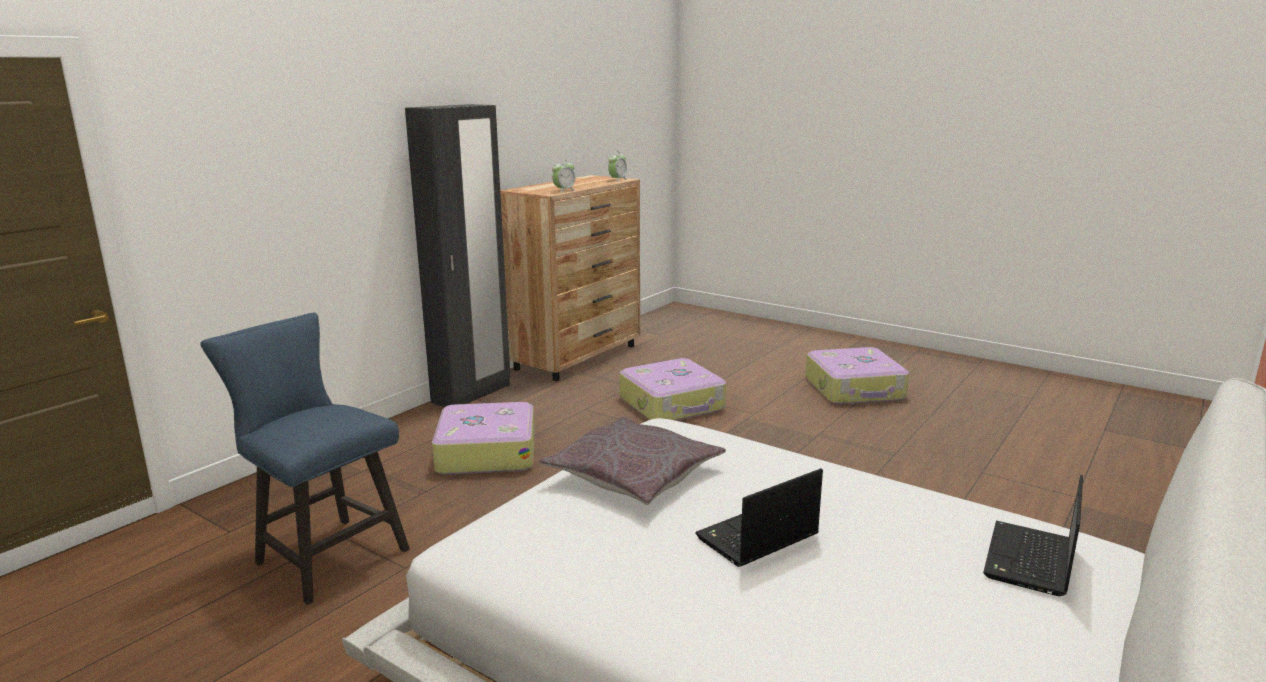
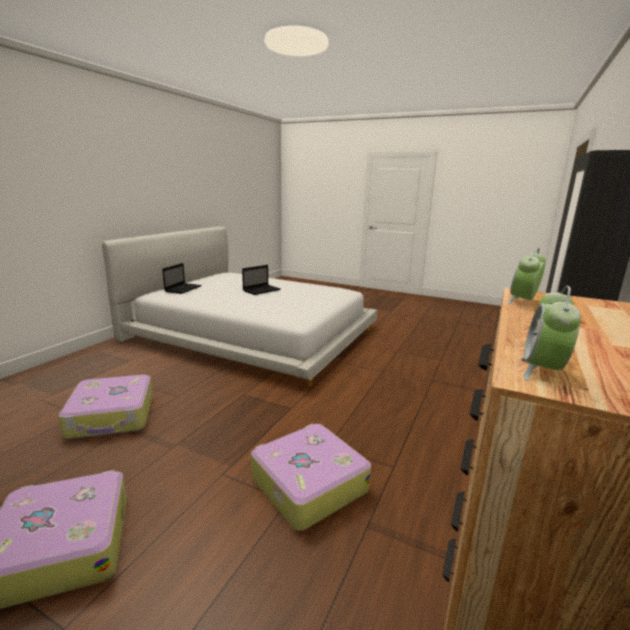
camera: 170 degrees right, 0 degrees up
(324, 554) = (436, 353): blue chair -> none
(486, 452) = (429, 409): suitcase -> suitcase (112, 416)
(634, 475) = (304, 302): grey pillow -> none

